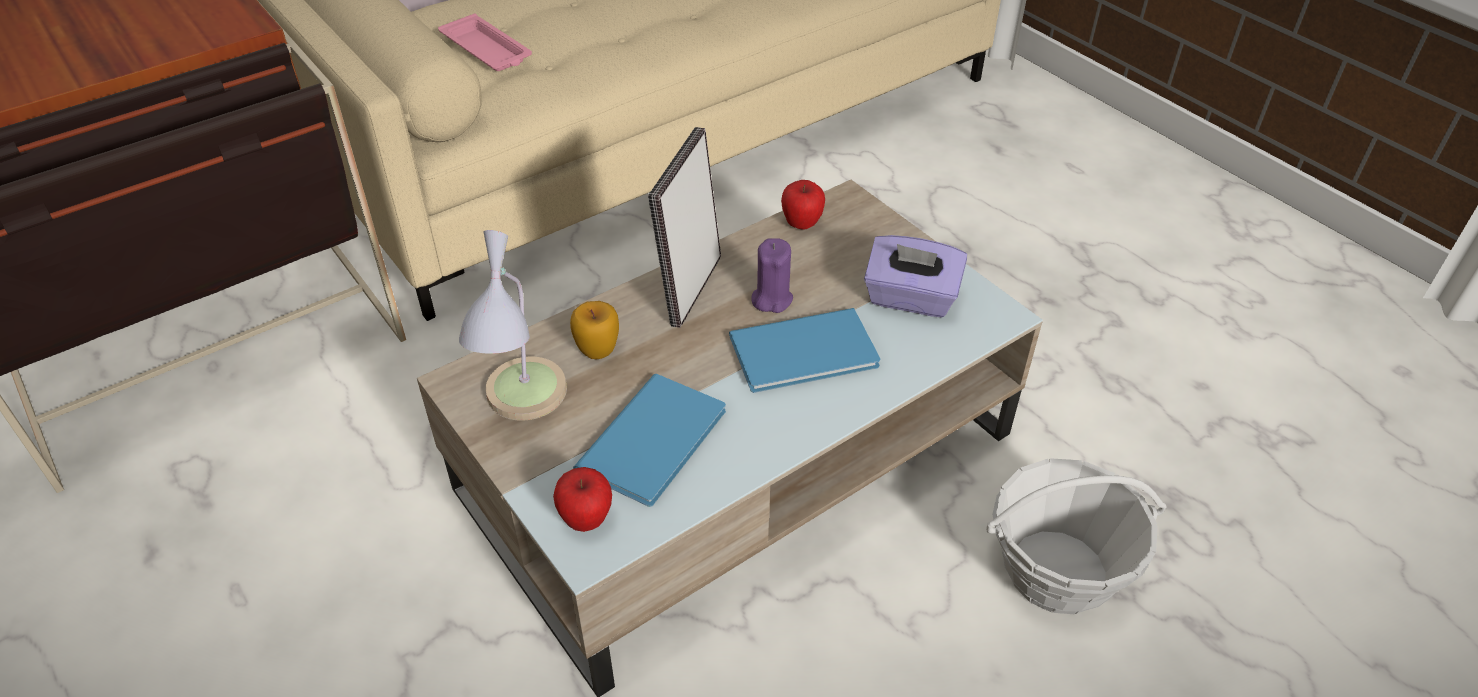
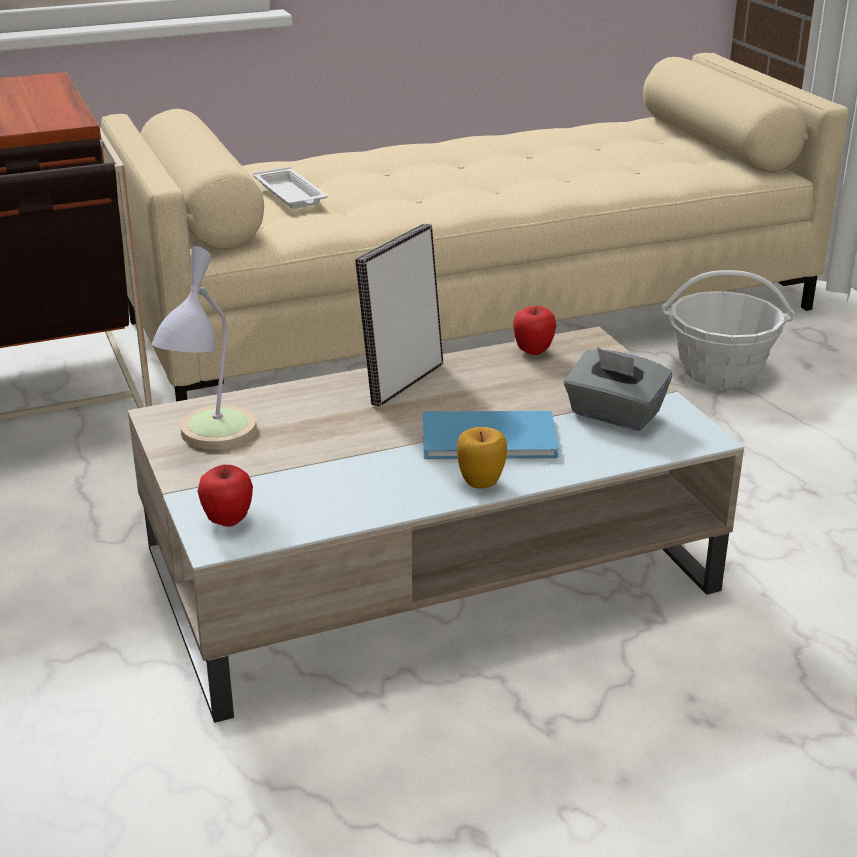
camera: 15 degrees right, 15 degrees down
(487, 50) = (290, 195): pink tray -> white tray
(597, 350) = (296, 412): apple -> apple (481, 482)
(658, 439) = (320, 477): blue book -> none
(771, 299) = (477, 398): purple candle -> none
(910, 299) = (614, 414): purple tissue box -> grey tissue box
(1056, 571) = (725, 708): basket -> basket (720, 371)

